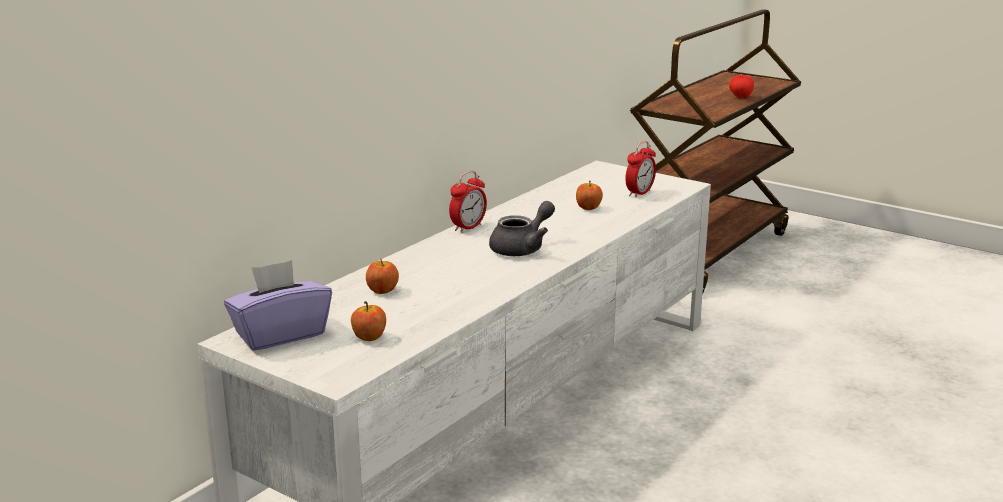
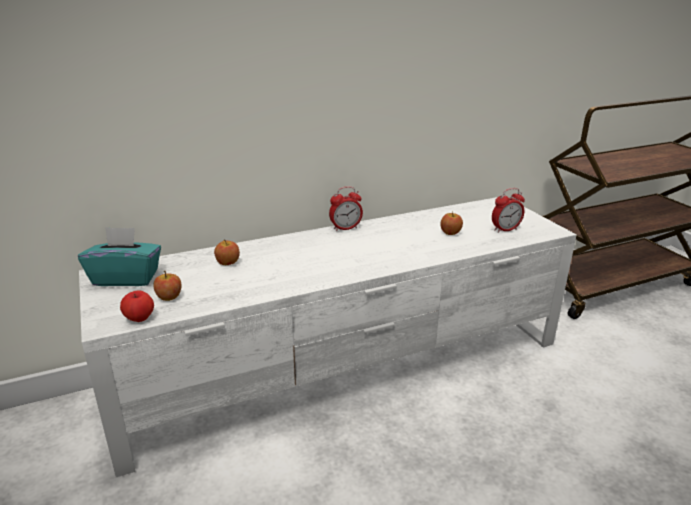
camera: 30 degrees right, 5 degrees up
(280, 334) = (126, 278): purple tissue box -> turquoise tissue box
(522, 248) = (360, 254): grey teapot -> none
(740, 97) = (659, 165): apple -> apple (139, 318)

